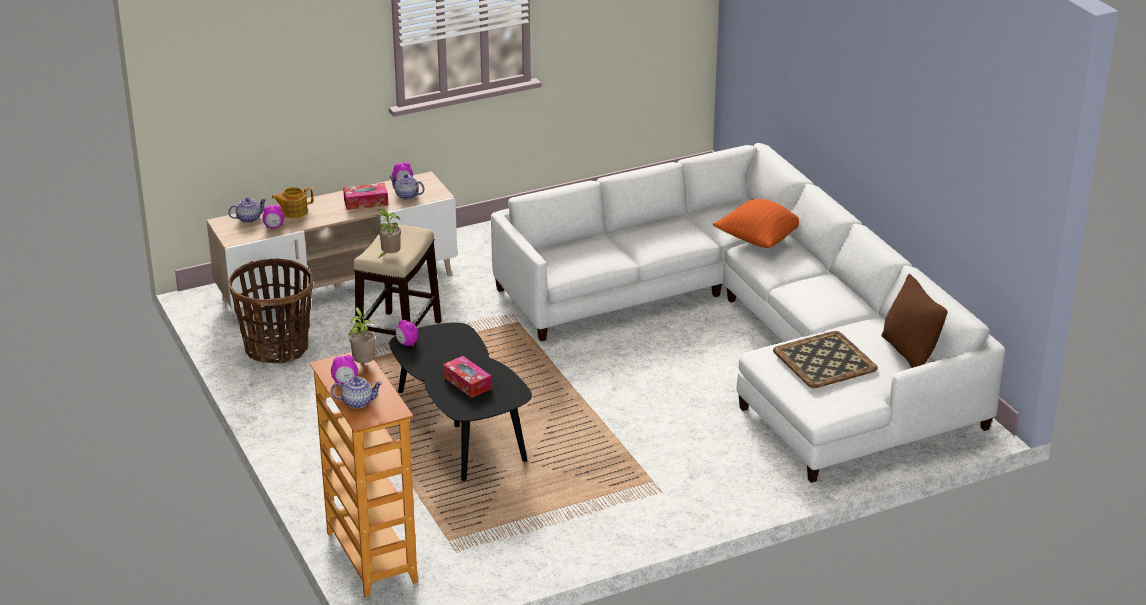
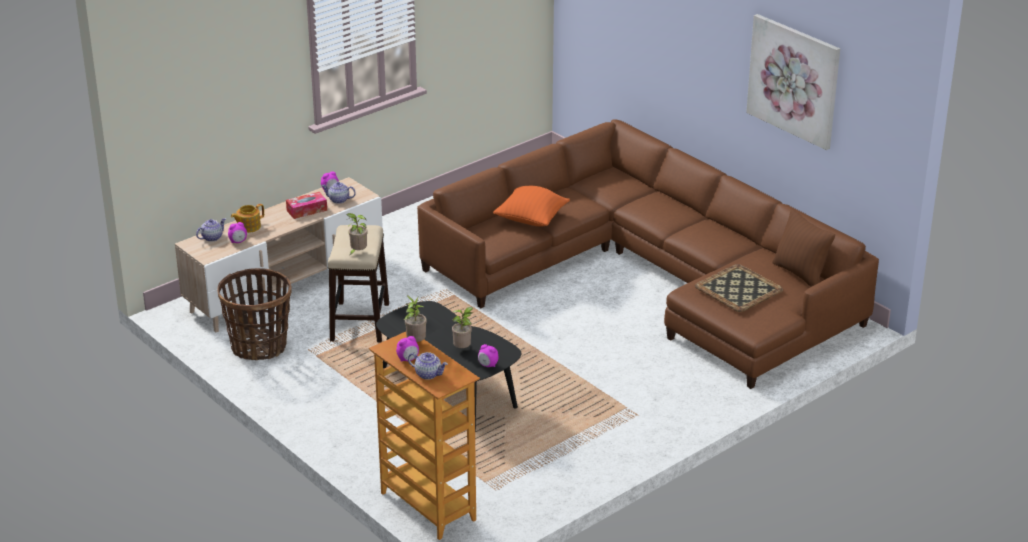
camera: 15 degrees left, 0 degrees up
(358, 402) = (428, 374): teapot -> teapot turned 45 degrees clockwise
(407, 344) = (392, 325): alarm clock -> alarm clock (488, 365)
(467, 383) = (463, 349): tissue box -> potted plant
(756, 334) = (652, 277): white sofa -> brown sofa
(759, 240) = (638, 199): orange pillow -> orange pillow (531, 220)
(935, 117) = (793, 80): none -> picture

